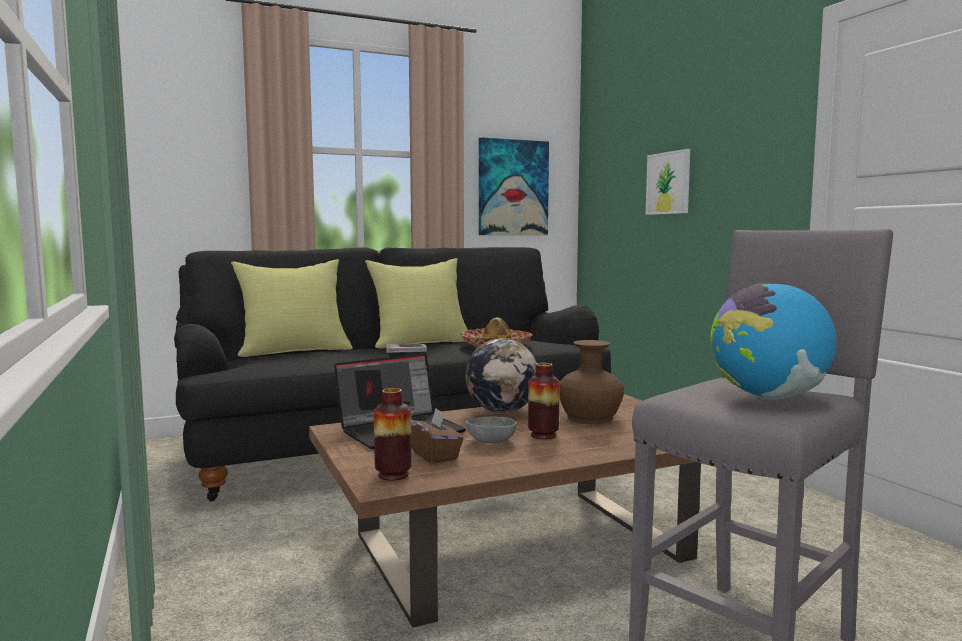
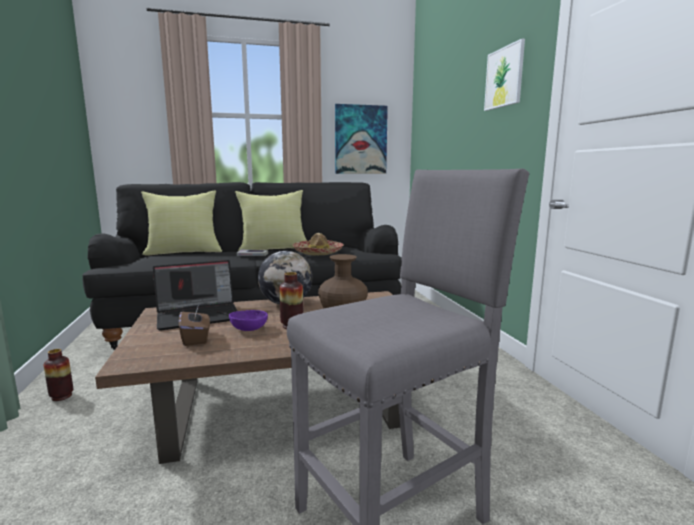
camera: 10 degrees right, 5 degrees up
(393, 475) = (146, 354): vase -> vase (61, 396)
(490, 441) = (249, 328): grey bowl -> purple bowl
(668, 183) = (459, 134): picture -> picture (504, 77)
(768, 398) = (397, 320): globe -> none

